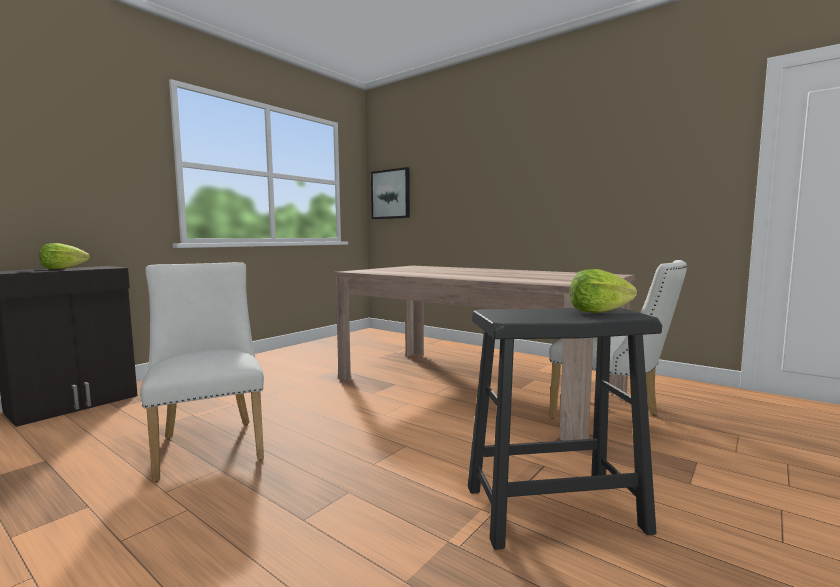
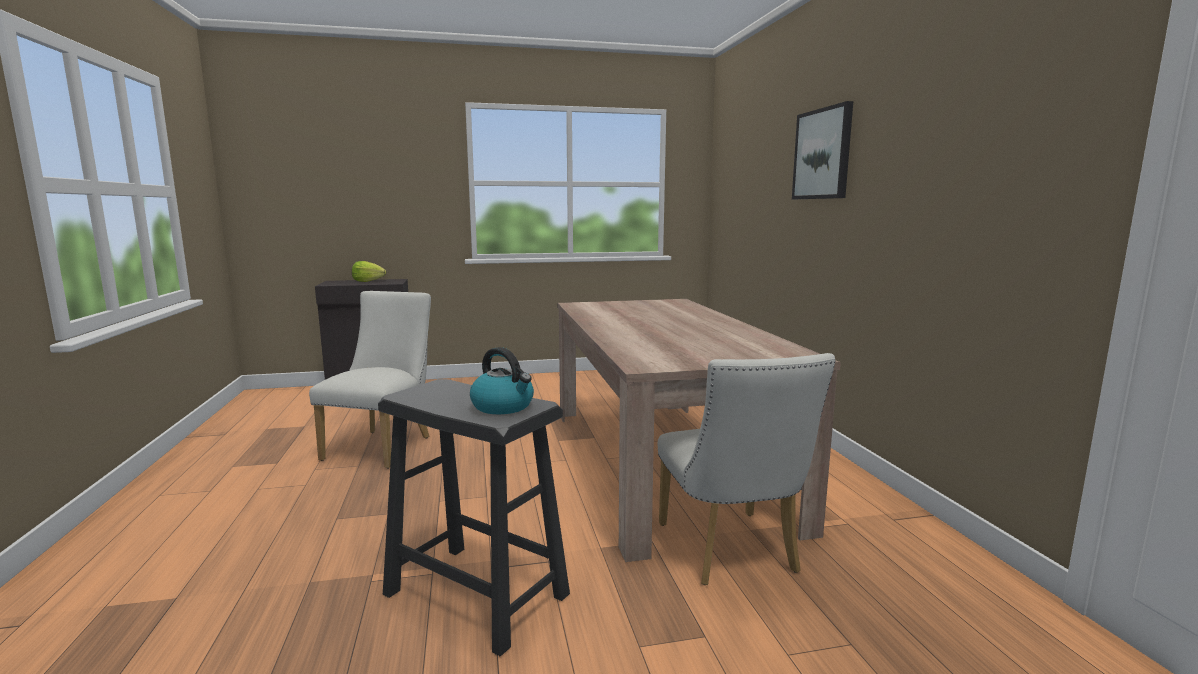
camera: 40 degrees right, 5 degrees up
(391, 194) = (726, 197): picture -> picture (823, 154)
(598, 311) = (503, 406): lettuce -> kettle

